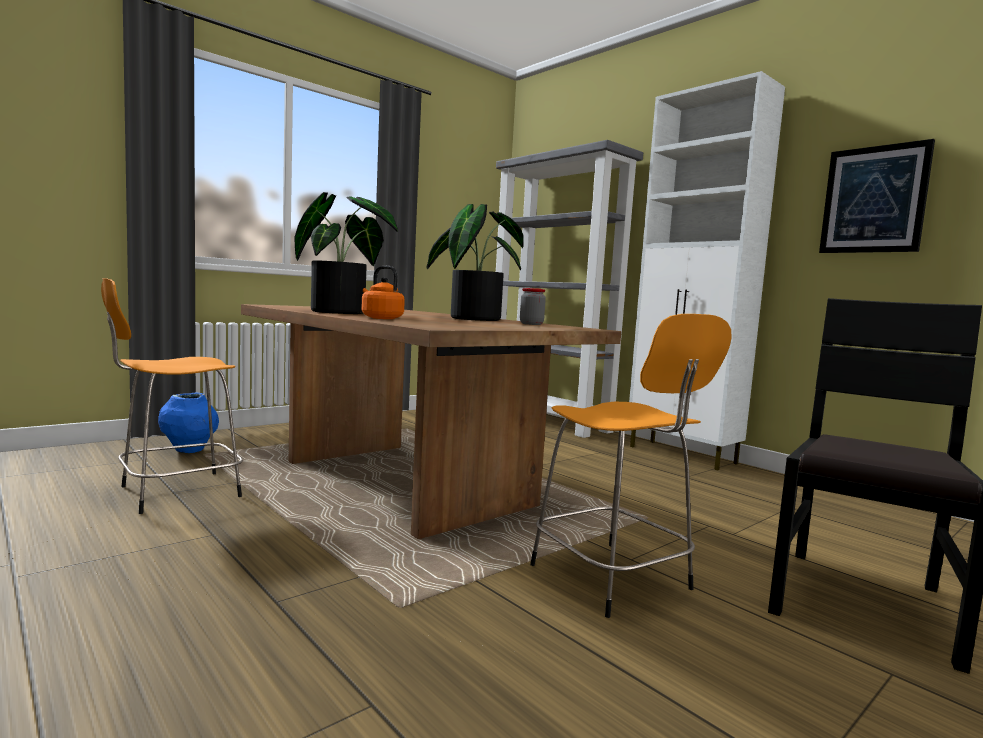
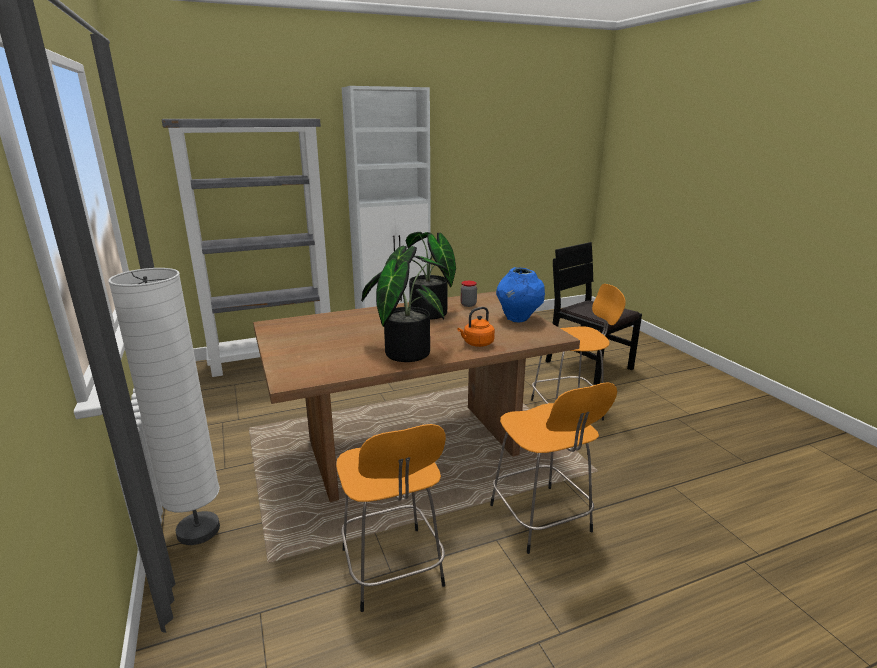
camera: 70 degrees left, 15 degrees up
(189, 450) = (242, 576): blue vase -> blue vase (518, 319)
(250, 435) = (198, 530): none -> white floor lamp
(250, 561) = (541, 520): none -> orange stool
(874, 200) = (469, 168): picture -> none

